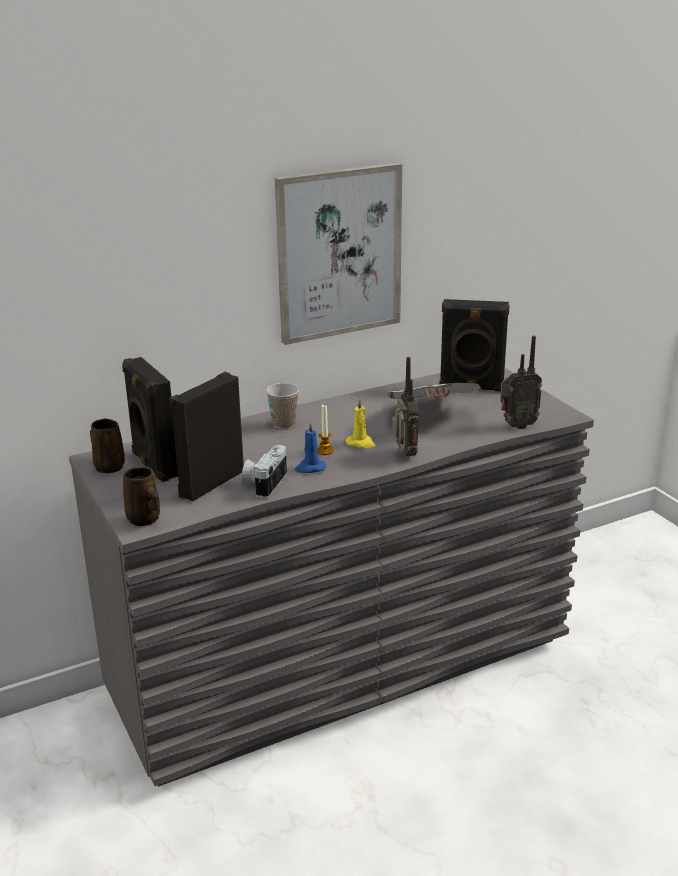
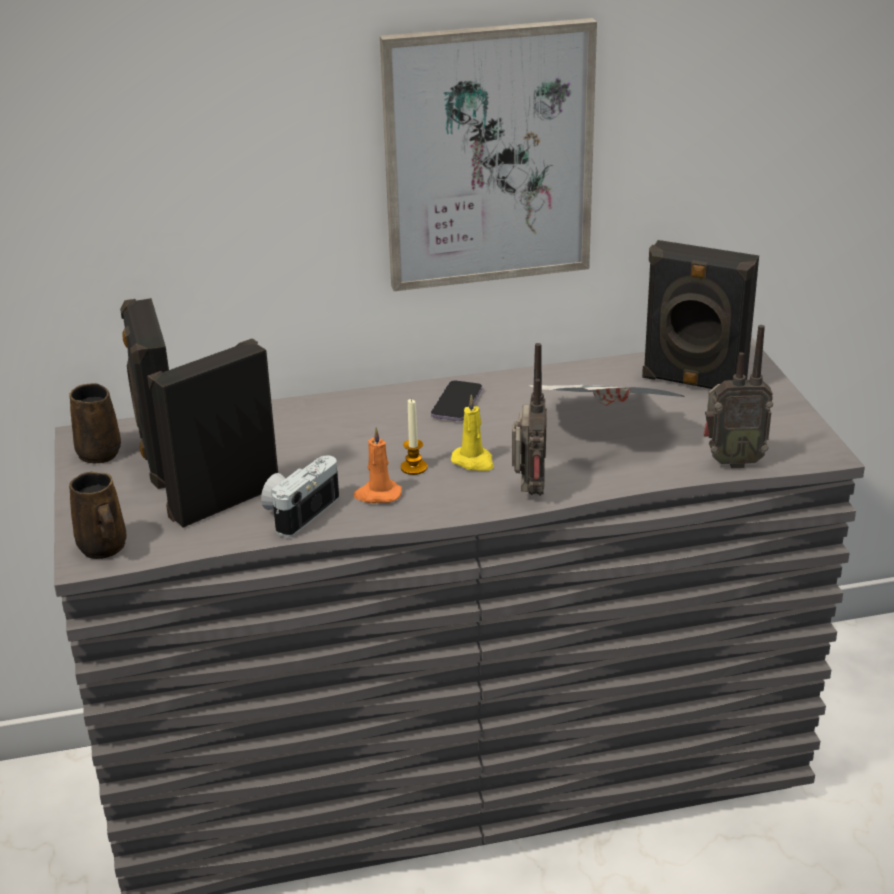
camera: 15 degrees right, 5 degrees up
(284, 424) = (376, 412): cup -> none
(310, 468) = (377, 494): blue candle -> orange candle
(332, 413) = (457, 403): none -> phone

